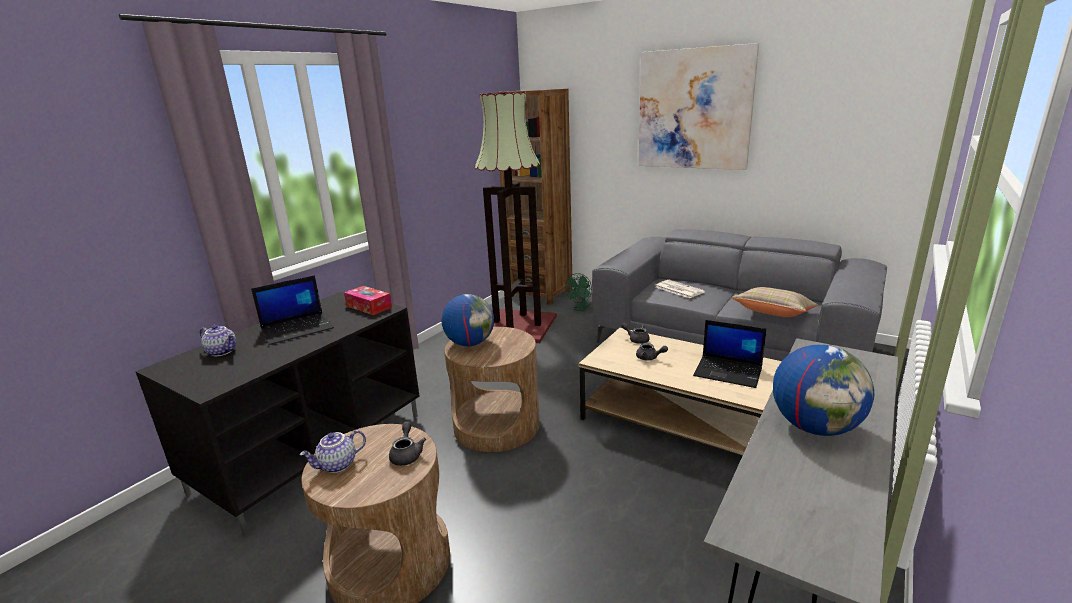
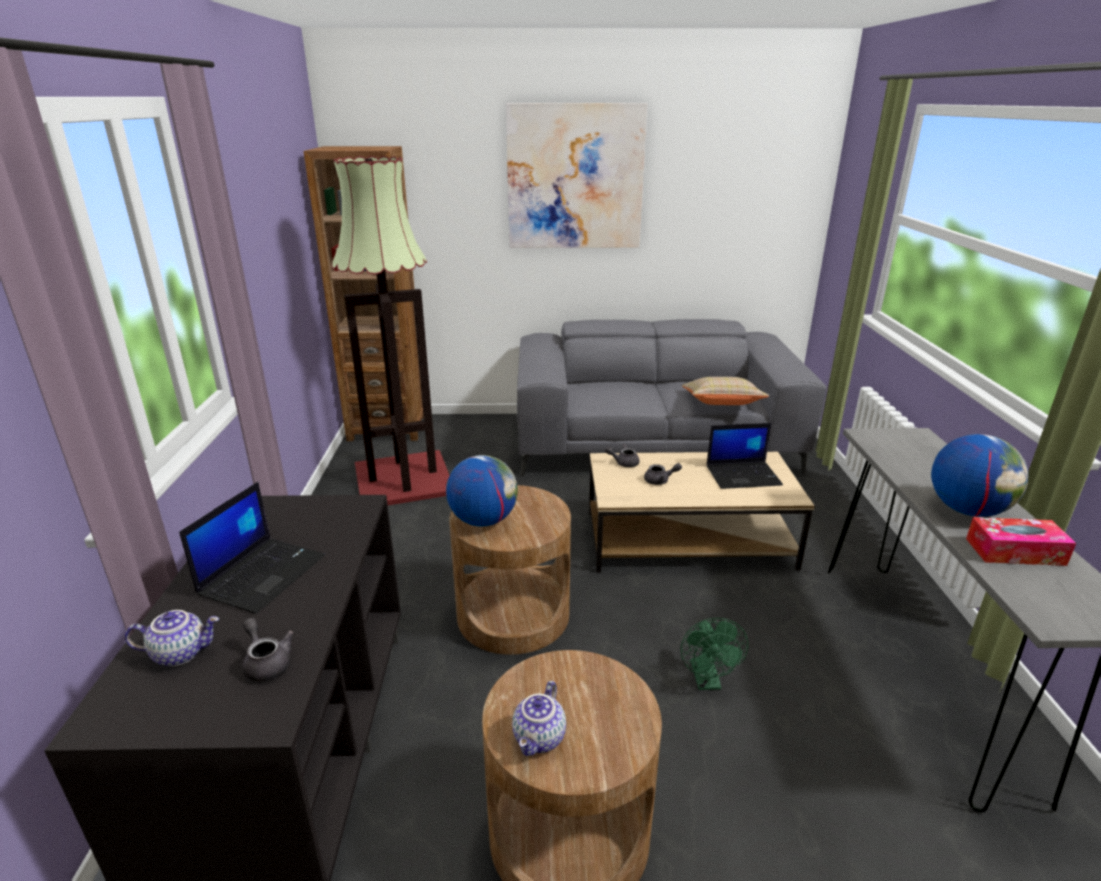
camera: 35 degrees left, 5 degrees up
(369, 306) = (326, 508): tissue box -> tissue box (1015, 551)
(407, 454) = (603, 686): grey teapot -> grey teapot (267, 662)
(580, 308) = (459, 437): green fan -> green fan (707, 681)
(678, 289) = (607, 394): newspaper -> none

